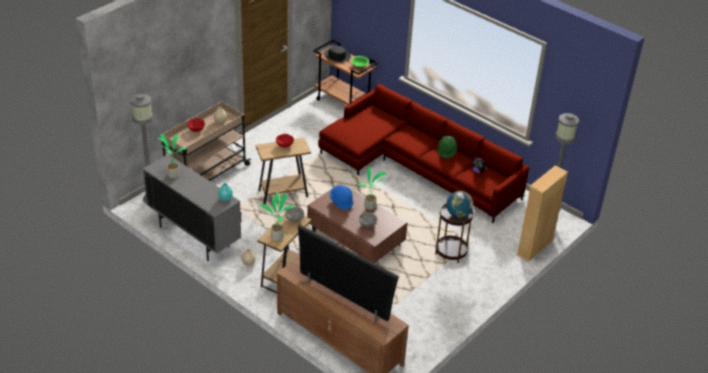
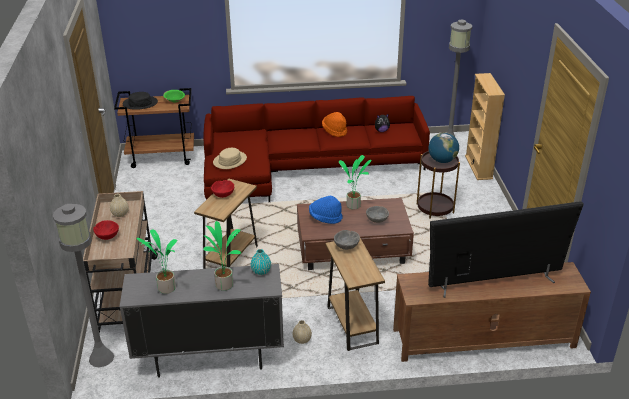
camera: 45 degrees left, 5 degrees down
(278, 236) = (360, 270): potted plant -> potted plant (224, 284)
(347, 129) = (230, 161): none -> beige hat
(447, 151) = (334, 131): green hat -> orange hat

